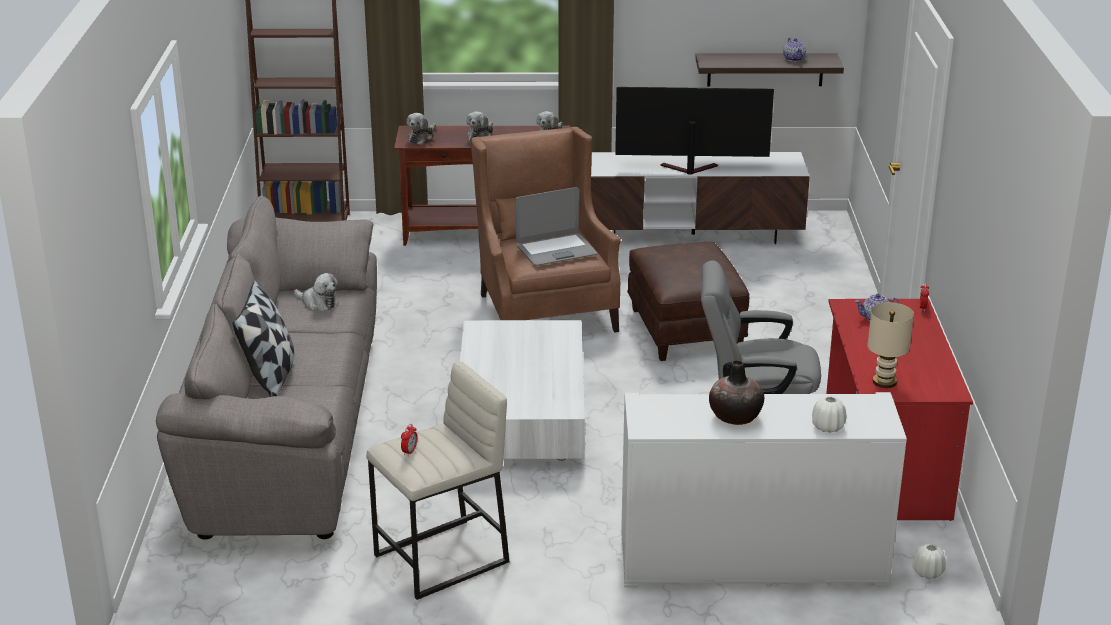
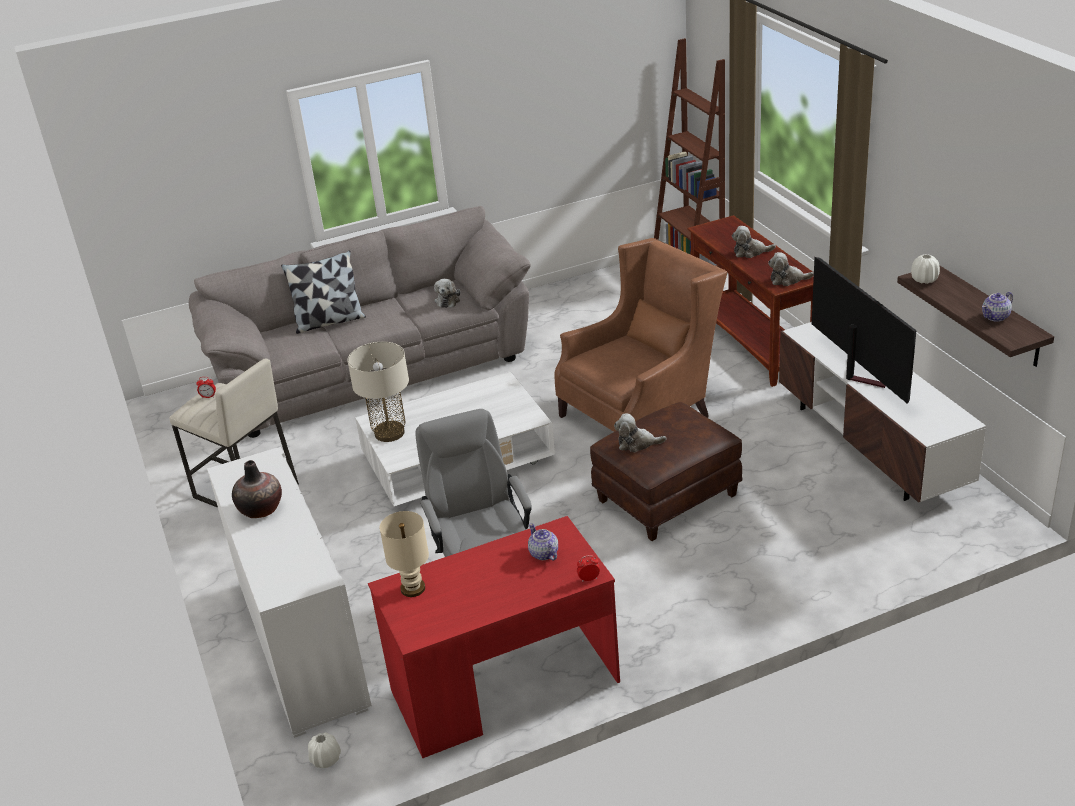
camera: 70 degrees right, 5 degrees up
(422, 138) = (718, 231): plush toy -> plush toy (637, 443)
(509, 404) = (389, 433): none -> table lamp
(556, 250) = (622, 363): laptop -> none
(828, 427) = (262, 562): white vase -> white vase (924, 280)

